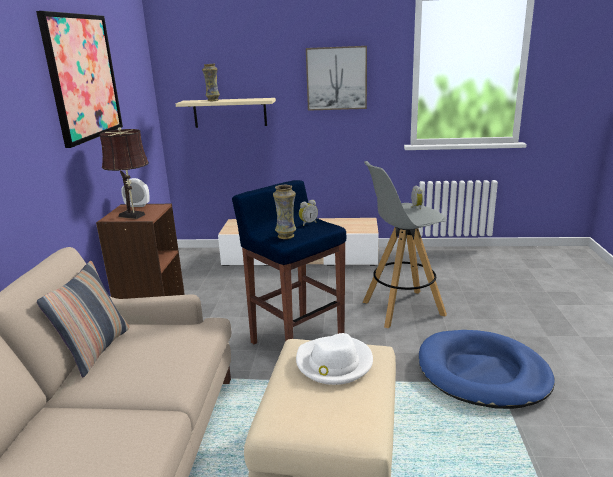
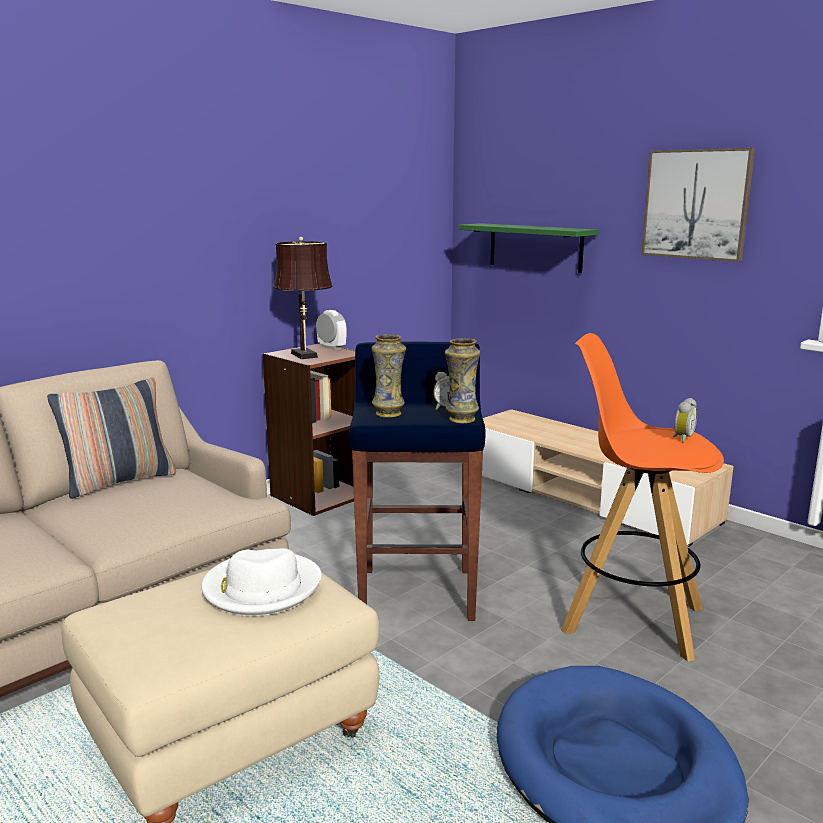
camera: 40 degrees right, 5 degrees down
(83, 77) = (289, 172): picture -> none
(213, 100) = (509, 225): vase -> vase (461, 419)
(230, 113) = (535, 247): beige shelf -> green shelf
(402, 308) = (630, 619): grey stool -> orange stool

